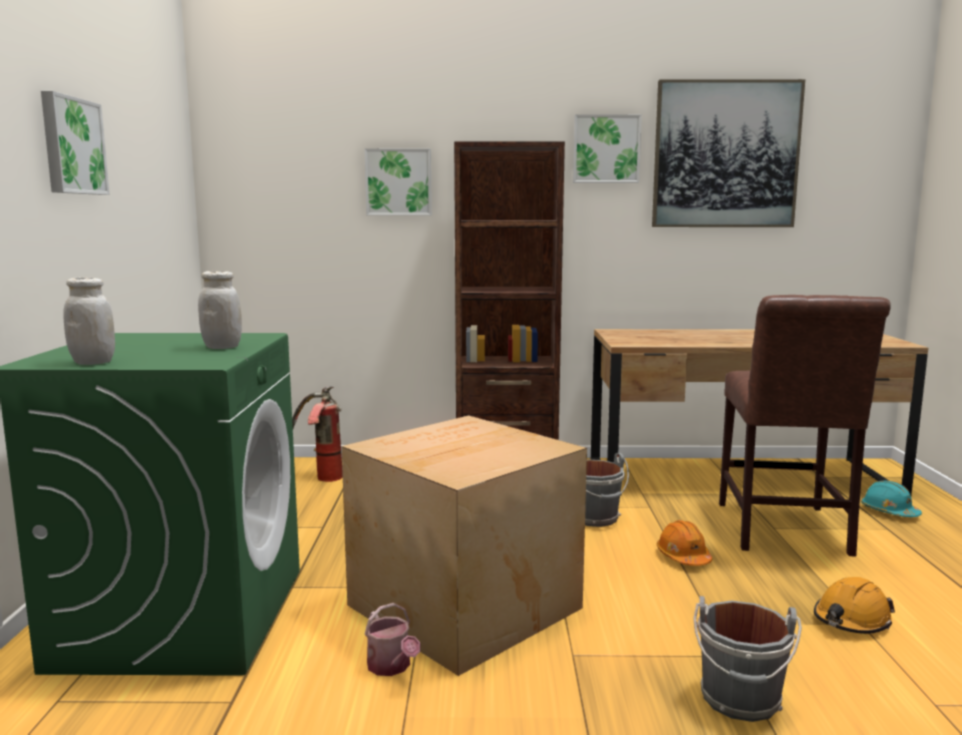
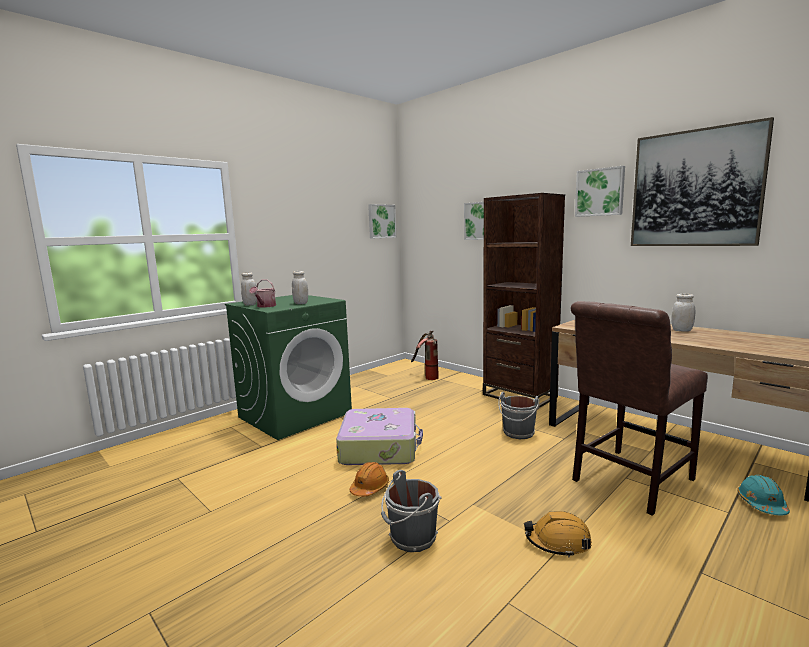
camera: 45 degrees right, 0 degrees up
(71, 146) = (303, 217): picture -> picture (381, 221)
(391, 667) = (318, 457): watering can -> watering can (265, 306)
(460, 606) = (380, 447): cardboard box -> suitcase
(683, 557) = (526, 469): orange hard hat -> orange hard hat (370, 488)
(737, 334) = (681, 330): none -> white jar

